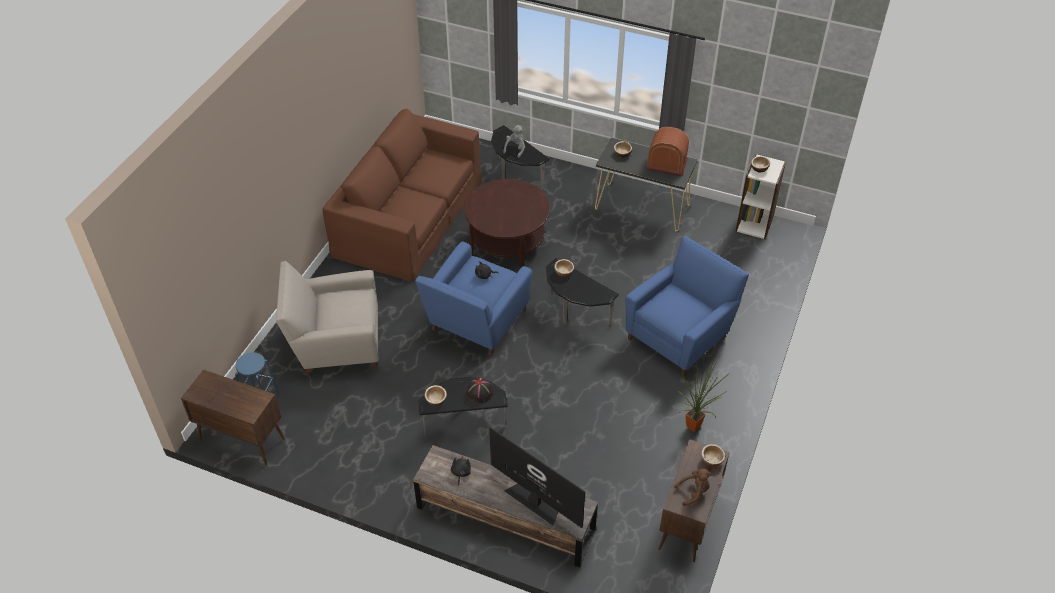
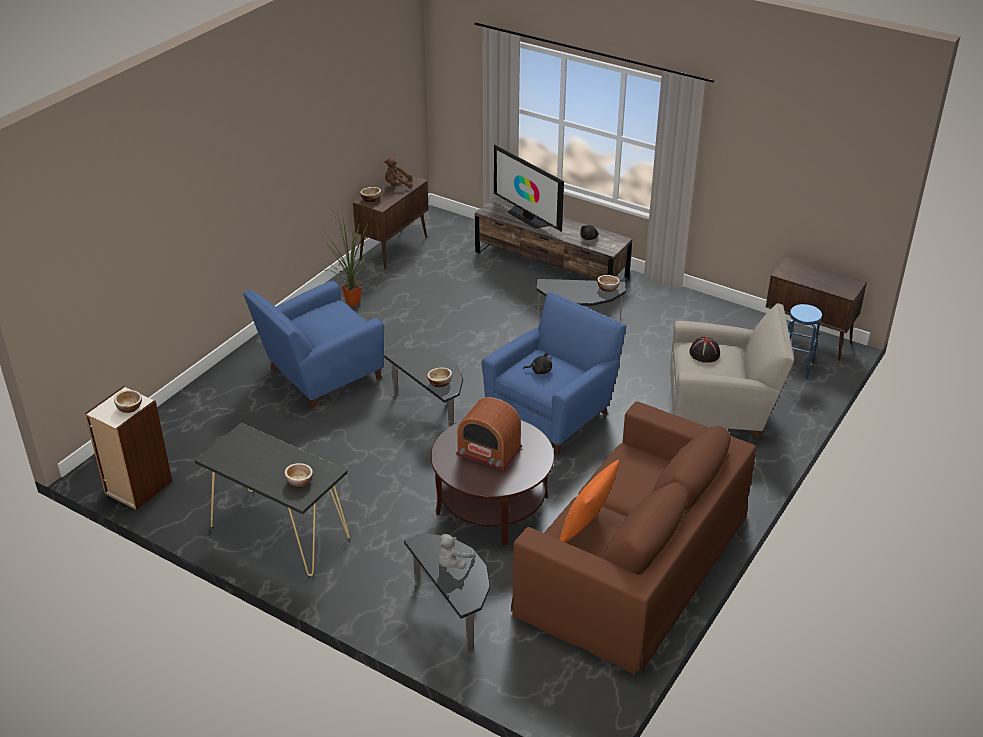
camera: 170 degrees left, 10 degrees down
(437, 173) = (586, 527): none -> orange pillow
(480, 392) = (562, 289): black hat -> black hat (704, 353)
(666, 163) = (243, 458): radio -> radio (489, 451)

